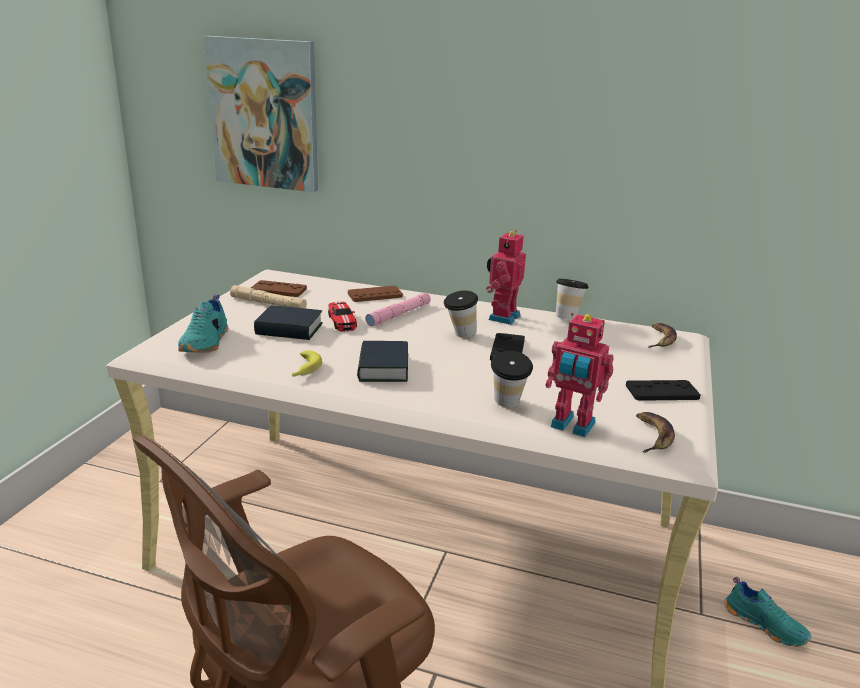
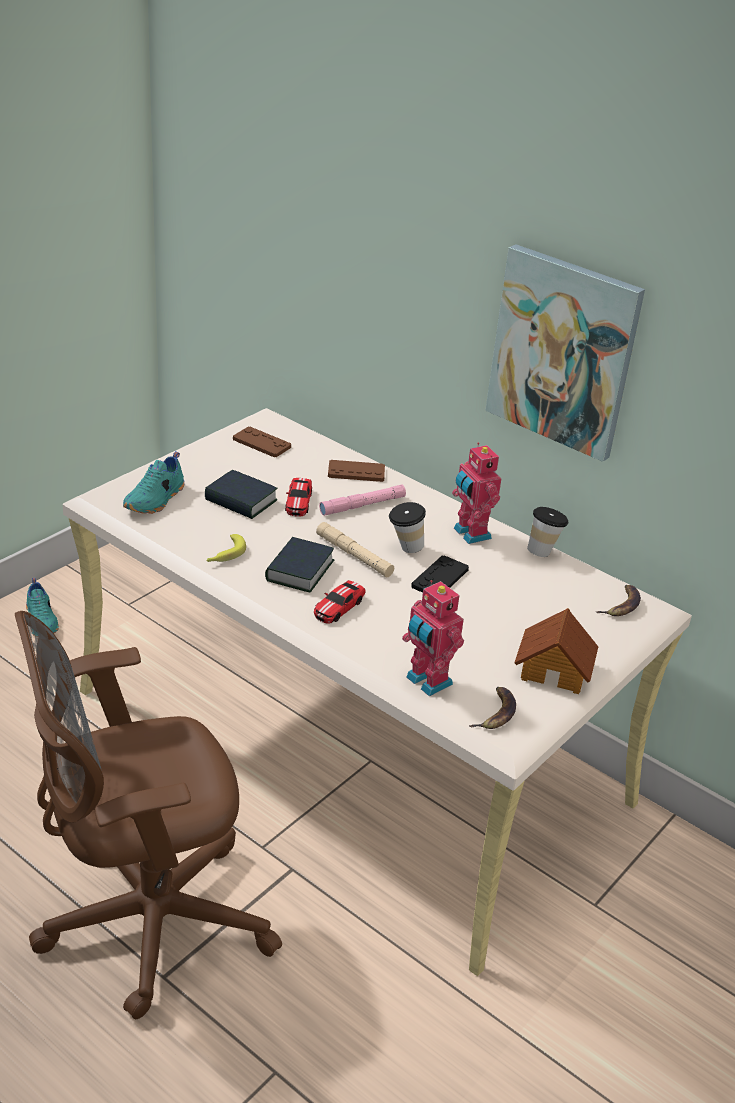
camera: 20 degrees right, 10 degrees up
(264, 114) = (284, 246): picture -> picture (563, 352)
(268, 304) = (240, 461): beige flashlight -> beige flashlight (354, 555)
(442, 387) = (339, 607): none -> toy car
(502, 317) = (470, 534): toy robot -> toy robot turned 75 degrees counterclockwise
(507, 405) = (385, 643): cup -> none
(662, 392) = (554, 669): black game controller -> toy house
(765, 624) = (657, 937): turquoise shoe -> turquoise shoe (42, 621)

